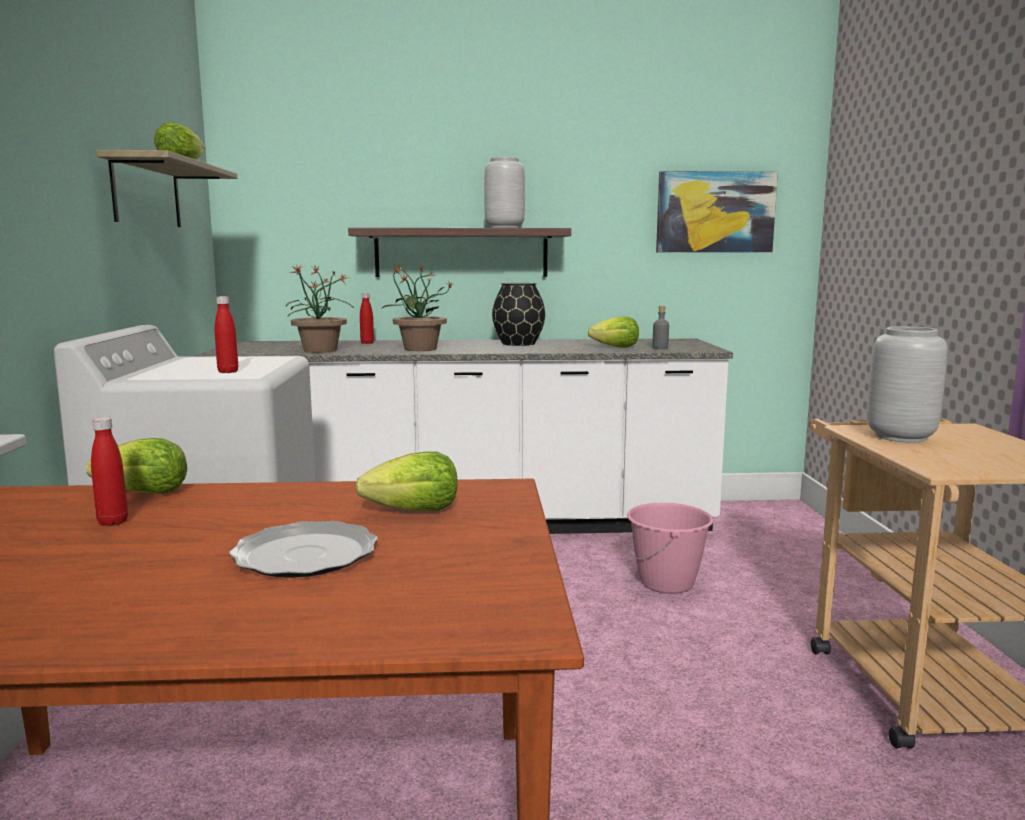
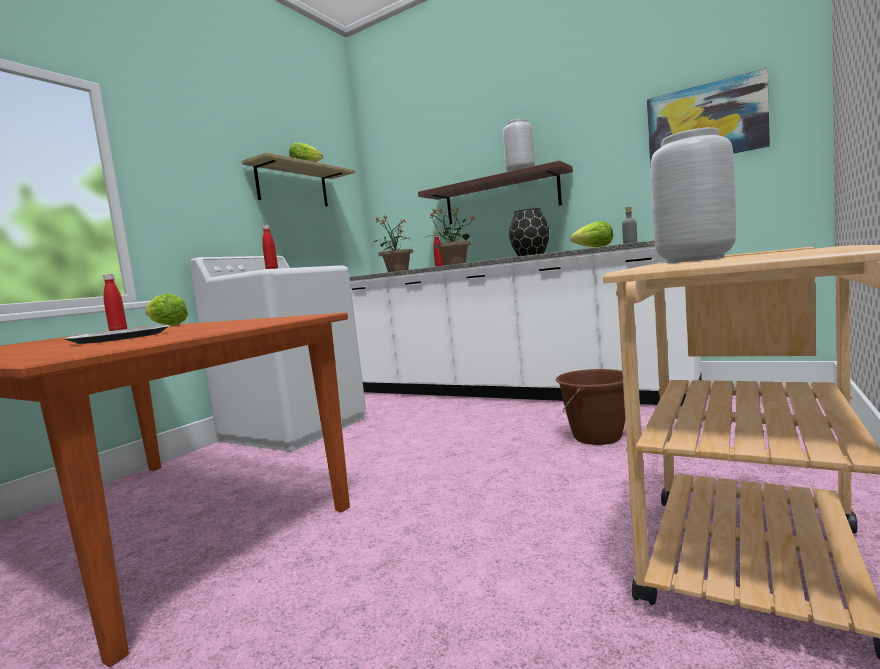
camera: 35 degrees right, 5 degrees down
(414, 512) = (228, 325): lettuce -> none
(667, 583) = (597, 437): pink bucket -> brown bucket

